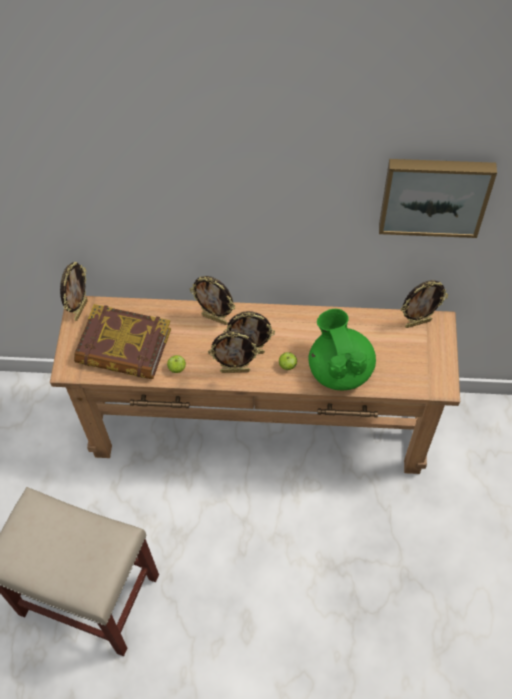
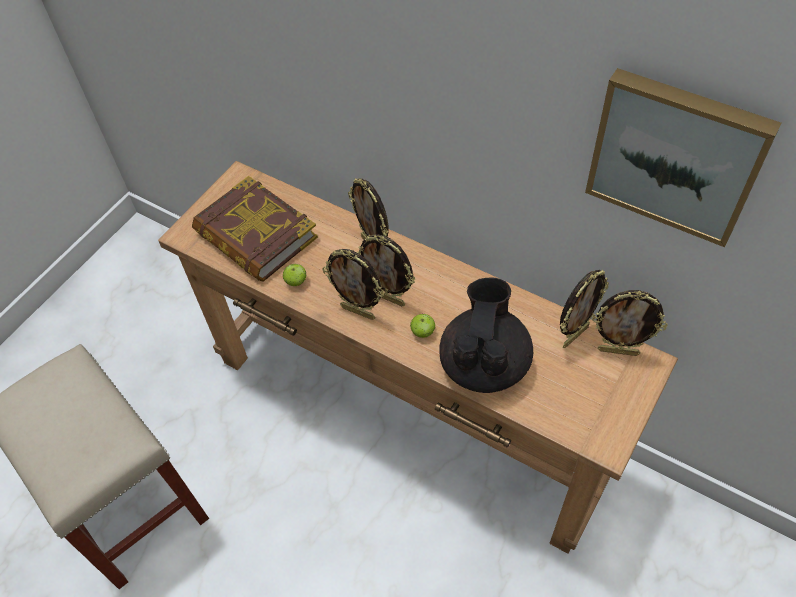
camera: 30 degrees right, 5 degrees down
(80, 310) = (238, 180): picture frame -> picture frame (574, 335)
(340, 368) = (484, 363): green teapot -> black teapot

